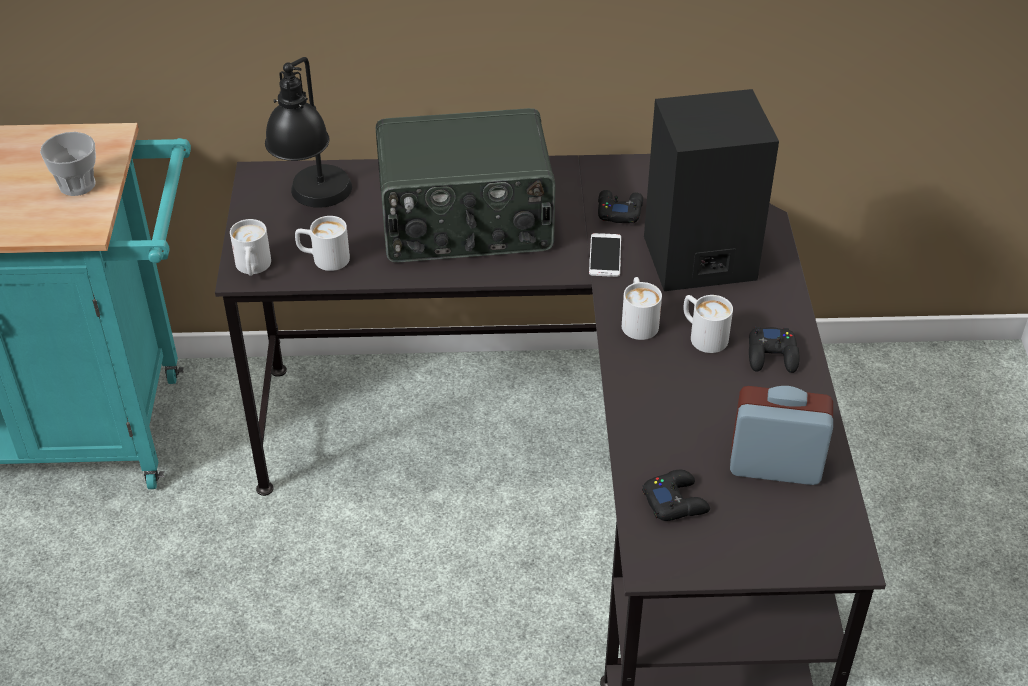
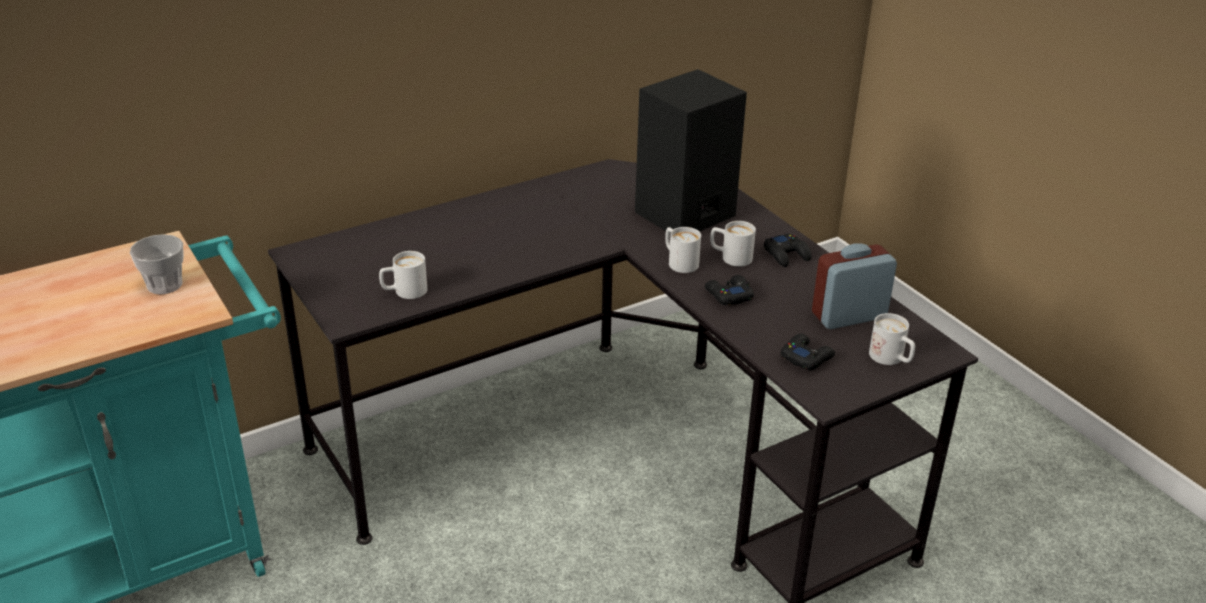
camera: 30 degrees left, 10 degrees down
(253, 268) = (350, 314): white mug -> white mug (891, 359)
(315, 205) = (364, 260): black table lamp -> none
(465, 223) = (496, 239): radio -> none
(605, 255) = (618, 230): phone -> none
(619, 211) = (603, 202): black game controller -> black game controller (728, 295)

